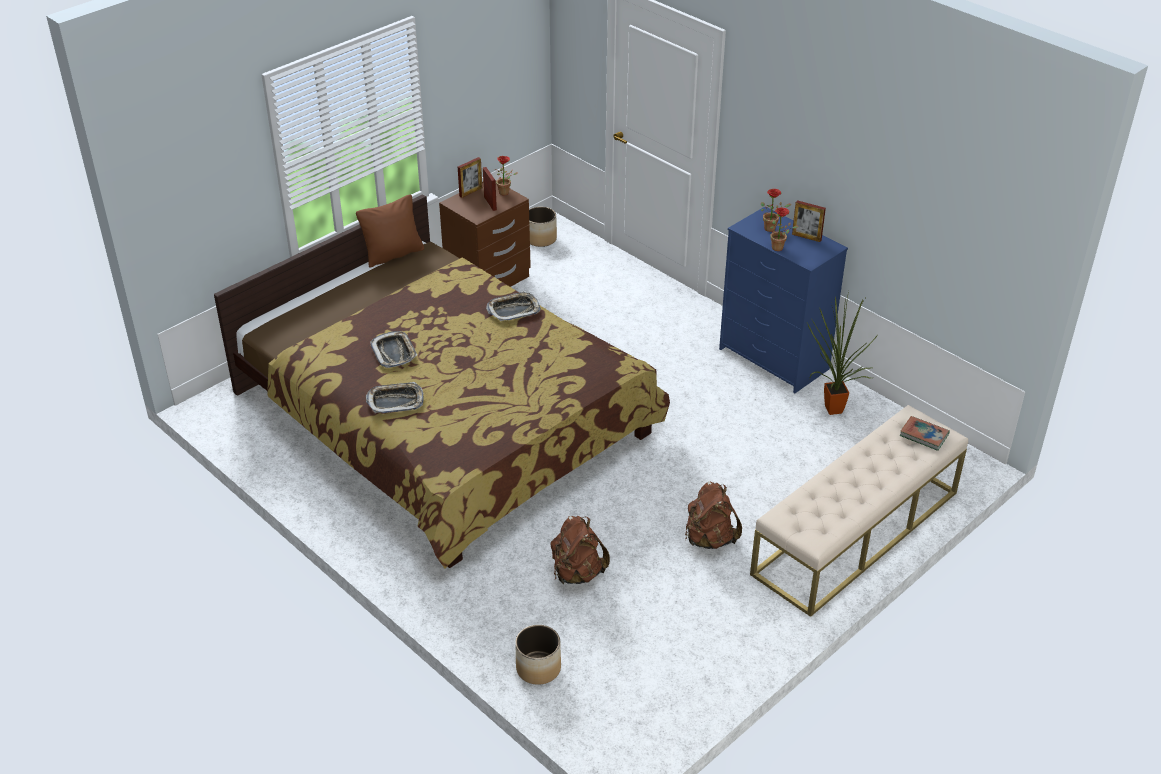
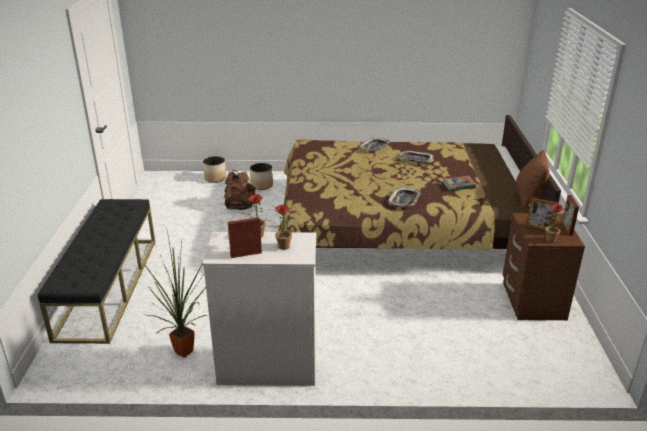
camera: 135 degrees right, 10 degrees down
(541, 239) = (573, 355): planter -> planter (261, 185)
(709, 539) = (192, 245): brown backpack -> none
(774, 359) = (267, 366): blue dresser -> white dresser
(856, 533) = (108, 286): beige bench -> black bench
(924, 435) = (72, 275): book -> book (459, 185)

